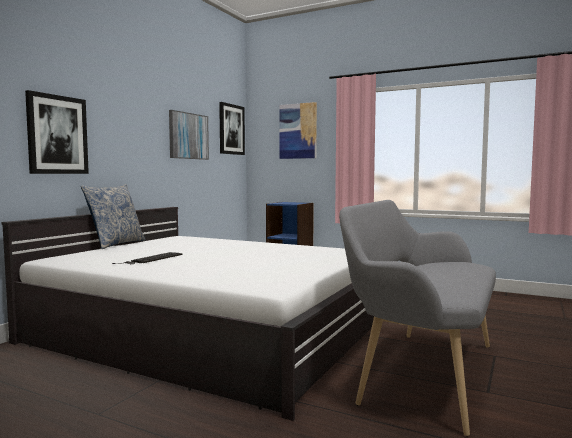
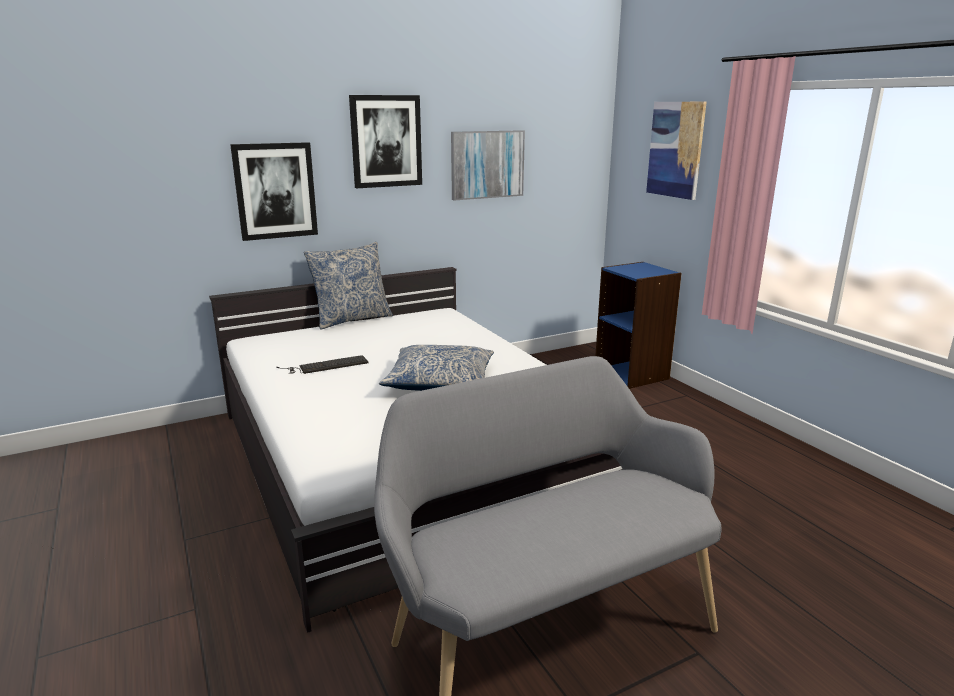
camera: 35 degrees right, 15 degrees up
(231, 129) = (577, 142): picture -> picture (386, 141)
(251, 254) = (440, 381): none -> pillow

